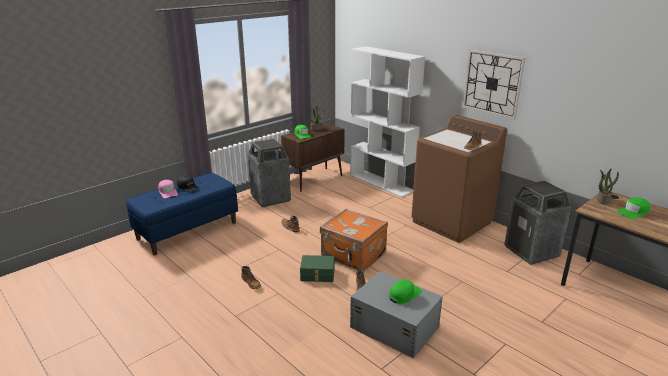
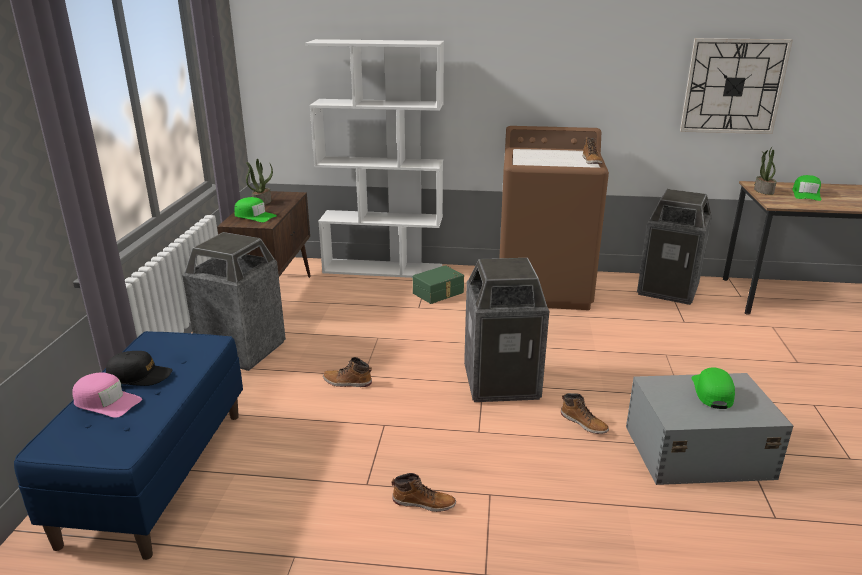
camera: 40 degrees left, 0 degrees up
(317, 275) = (500, 434): green storage box -> green storage box (439, 293)
(353, 255) = (501, 382): orange suitcase -> trash can
(492, 83) = (567, 67): wall clock -> wall clock (733, 86)

